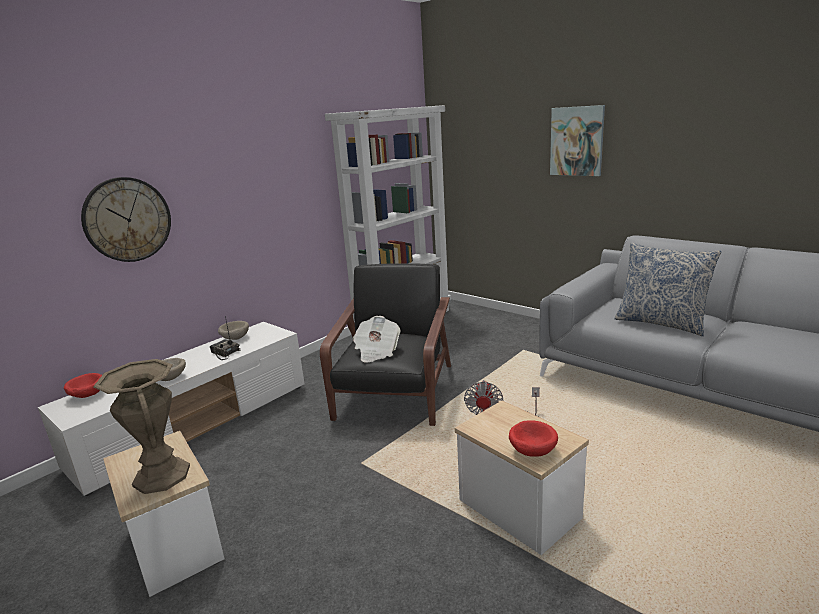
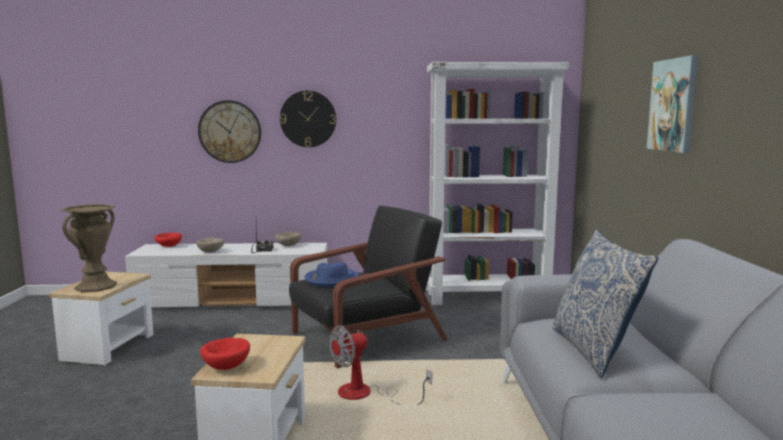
camera: 45 degrees right, 10 degrees down
(219, 187) = (308, 119): none -> wall clock
(376, 351) = (331, 280): newspaper -> blue hat

